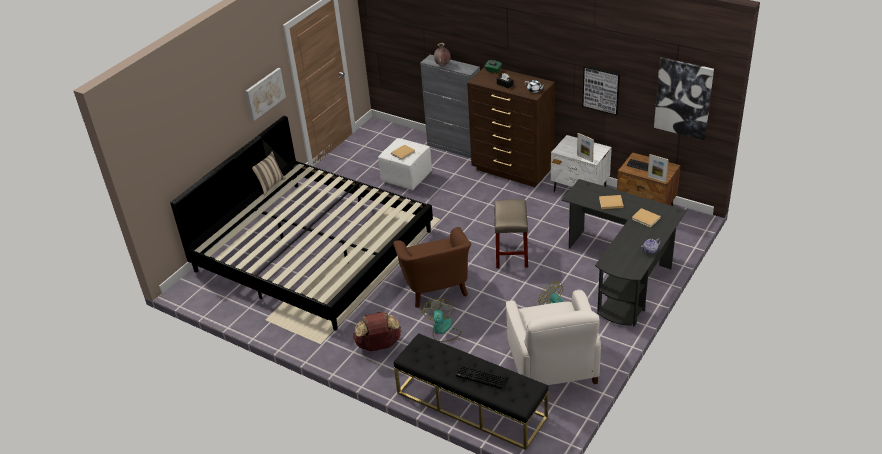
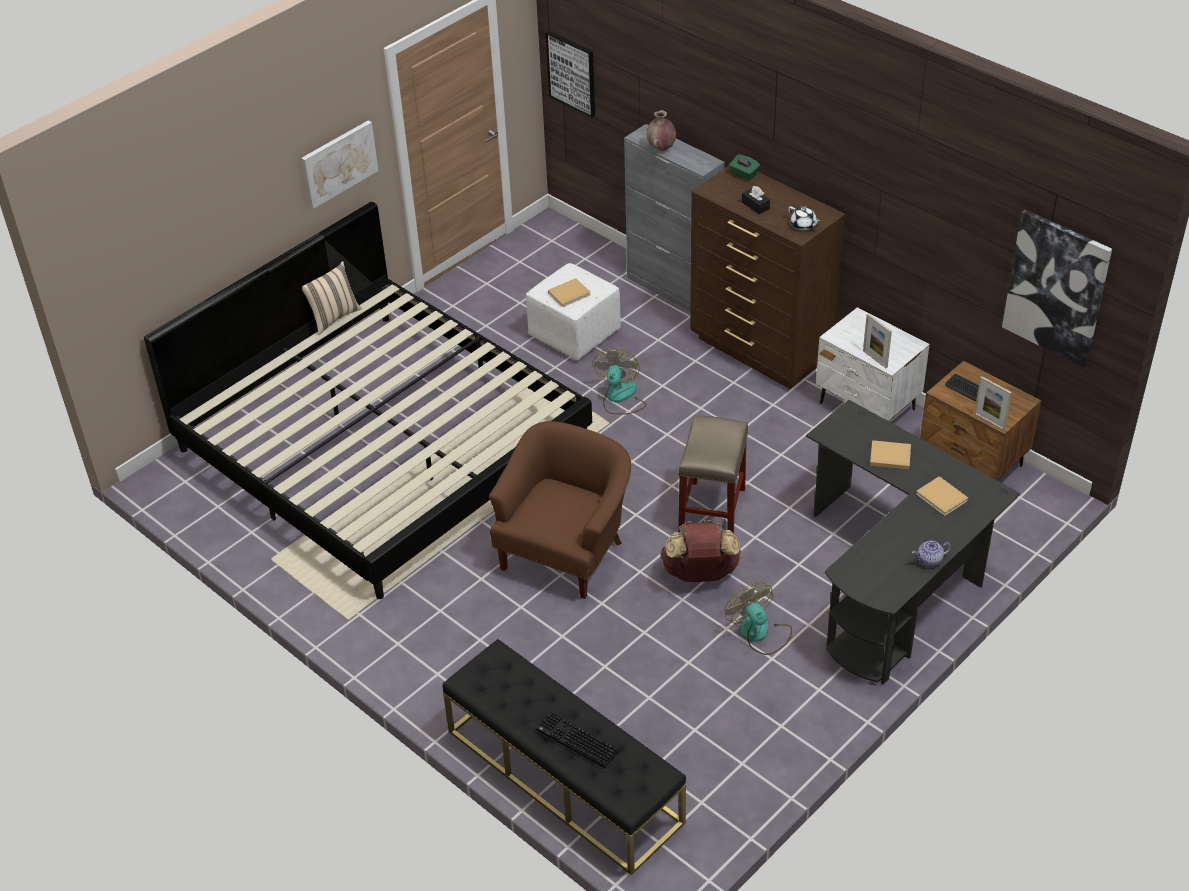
camera: 10 degrees right, 5 degrees up
(379, 346) = (442, 640): brown backpack -> brown backpack (700, 574)
(436, 289) = (565, 552): brown armchair -> brown armchair turned 150 degrees counterclockwise
(442, 330) = (555, 631): fan -> fan (620, 398)
(552, 365) = (721, 729): white armchair -> none
(601, 89) = (921, 243): picture -> picture (572, 73)

